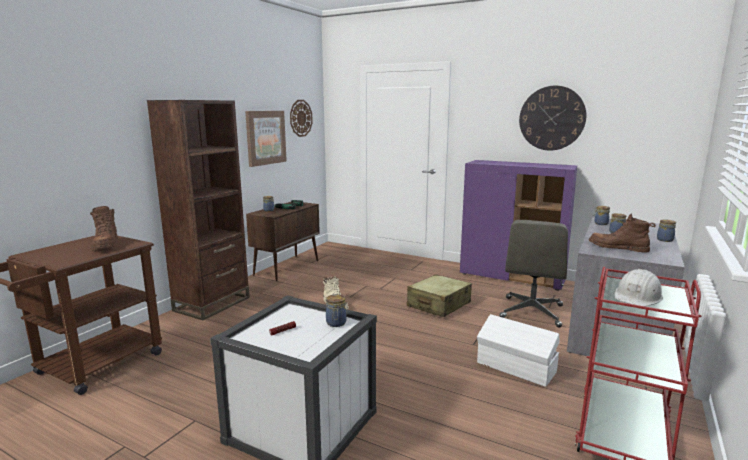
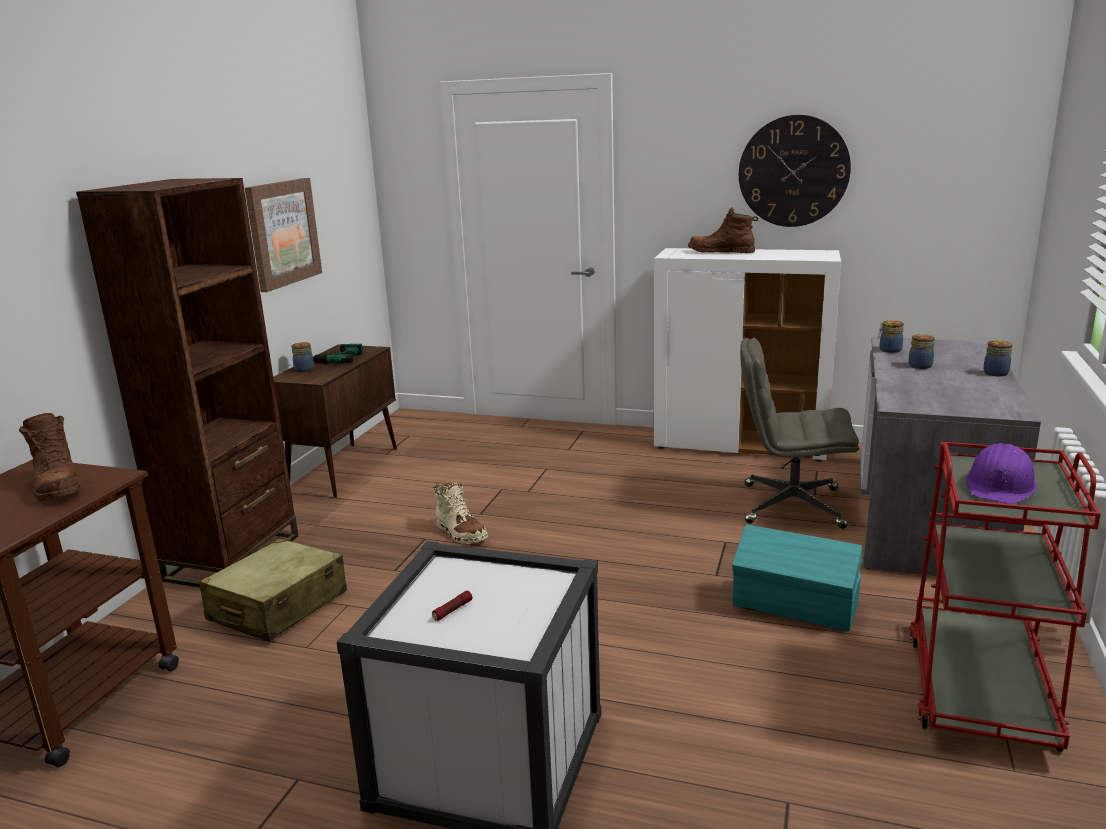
camera: 10 degrees left, 5 degrees up
(300, 118) = (337, 187): wall clock -> none
(336, 323) = (535, 584): jar -> none
(438, 305) = (637, 510): beige suitcase -> beige suitcase (277, 607)
(512, 277) = (741, 445): purple cabinet -> white cabinet
(516, 368) = (795, 606): white storage box -> turquoise storage box
(532, 312) = (790, 506): grey office chair -> grey office chair turned 90 degrees clockwise
(618, 248) = (934, 396): brown boot -> brown boot (721, 252)
(637, 296) = (1000, 486): white hard hat -> purple hard hat

